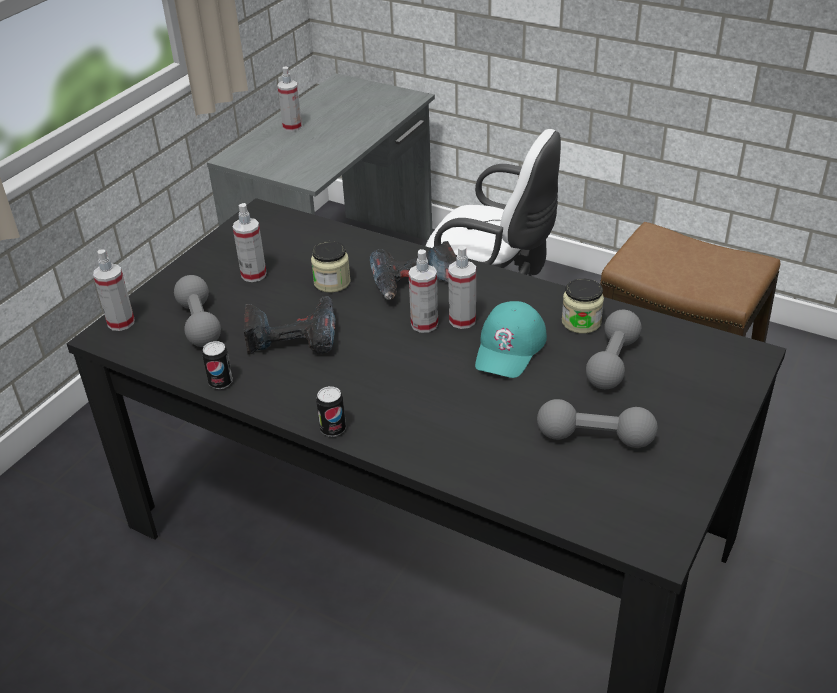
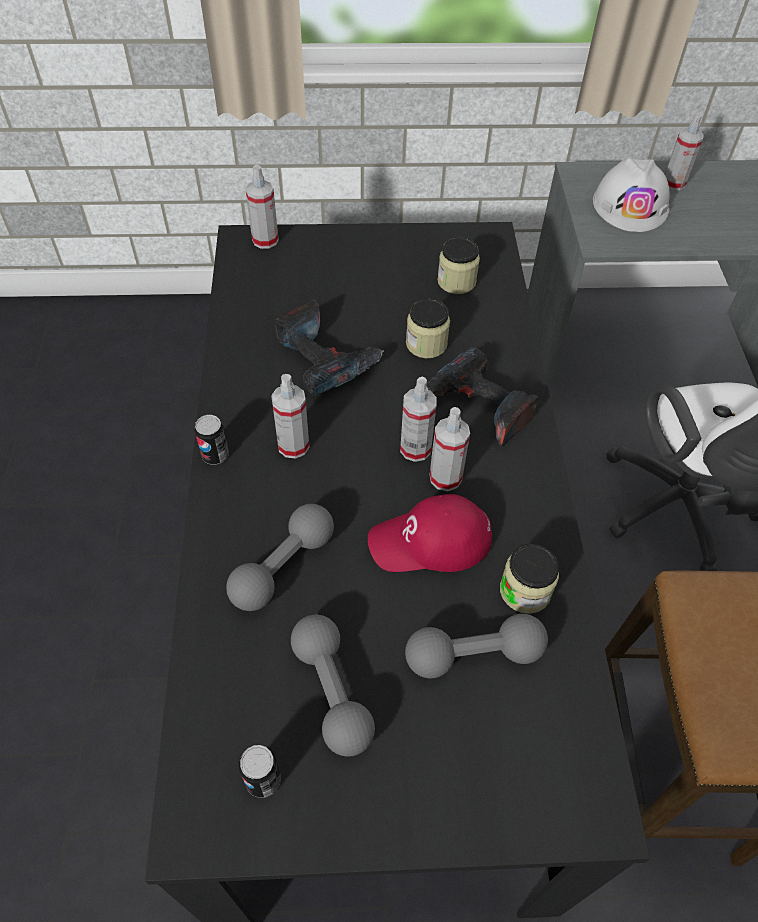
camera: 55 degrees right, 15 degrees up
(199, 323) = (298, 287): grey dumbbell -> grey dumbbell (283, 567)
(221, 382) = (230, 344): can -> can (263, 780)
(253, 274) = (393, 284): spray bottle -> spray bottle (293, 445)
(286, 245) = (456, 281): none -> jar
(291, 152) = (630, 205): none -> white hard hat
(510, 347) = (430, 541): turquoise cap -> red cap

